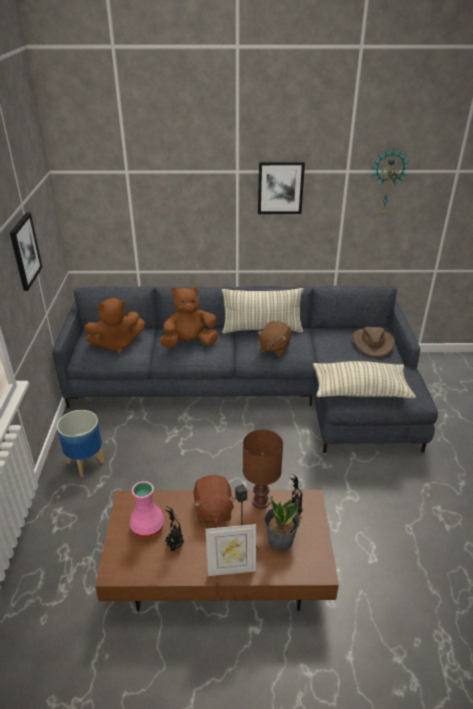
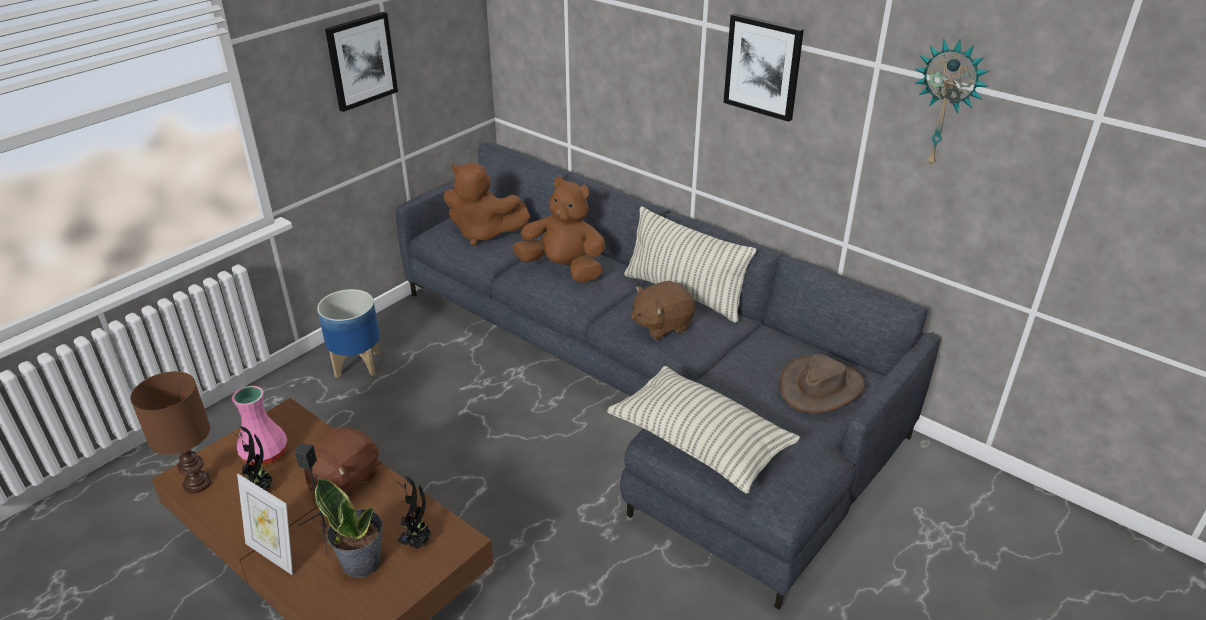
camera: 40 degrees right, 0 degrees up
(260, 502) = (402, 505): brown table lamp -> brown table lamp (196, 484)

